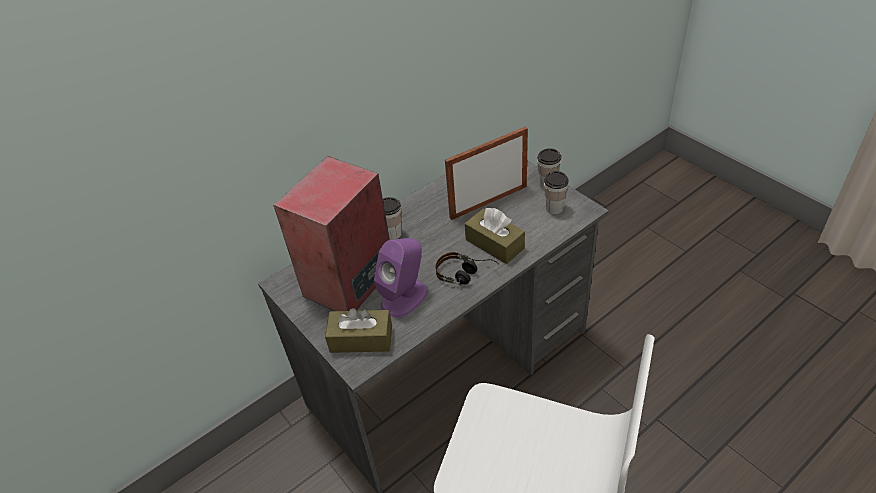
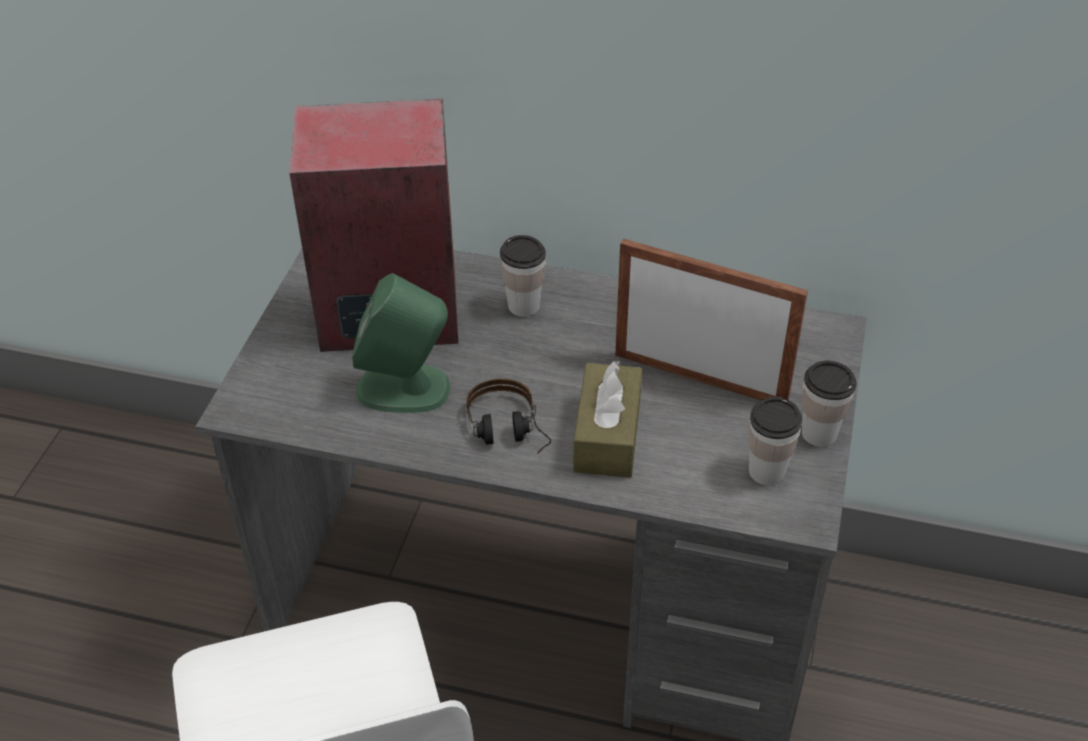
camera: 50 degrees right, 0 degrees up
(361, 339) = (290, 385): brown tissue box -> none
(404, 297) = (404, 388): purple speaker -> green speaker

